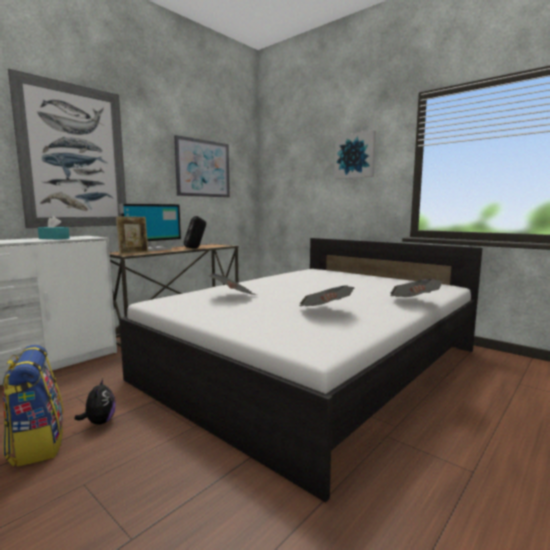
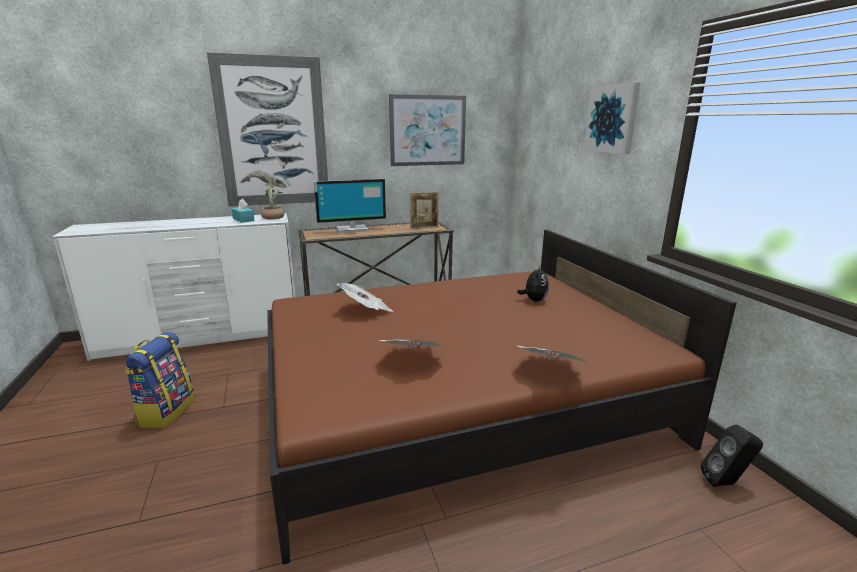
camera: 30 degrees right, 10 degrees up
(83, 236) = (274, 217): none -> potted plant
(99, 422) = (218, 406): plush toy -> plush toy (534, 300)
(134, 253) = (321, 236): picture frame -> picture frame (424, 228)
(196, 248) = (398, 231): black speaker -> black speaker (726, 483)
(314, 364) = (457, 402): white bed -> brown bed

